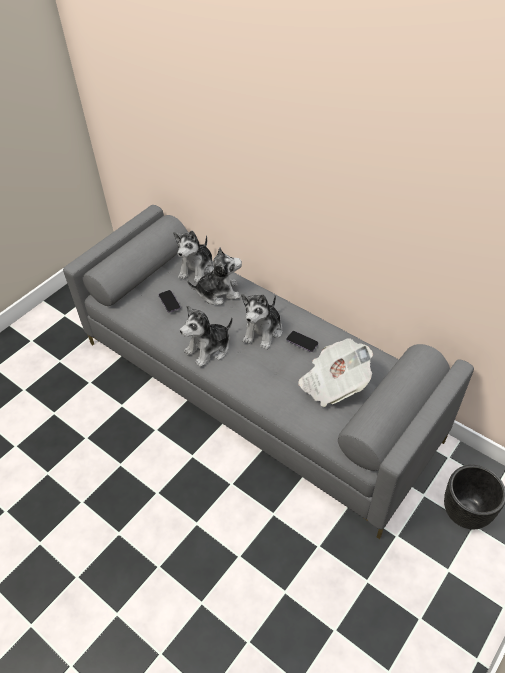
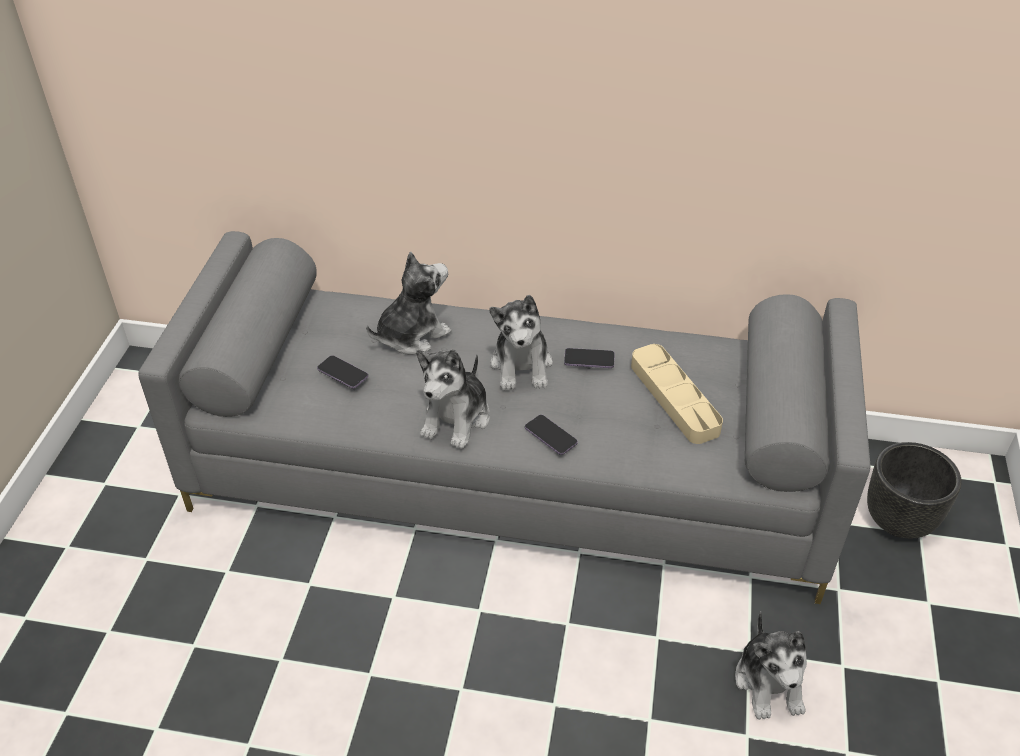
camera: 30 degrees left, 5 degrees down
(197, 269) = (351, 312): plush toy -> plush toy (769, 682)
(249, 378) = (550, 436): none -> phone
(333, 383) = (674, 398): newspaper -> beige tray

